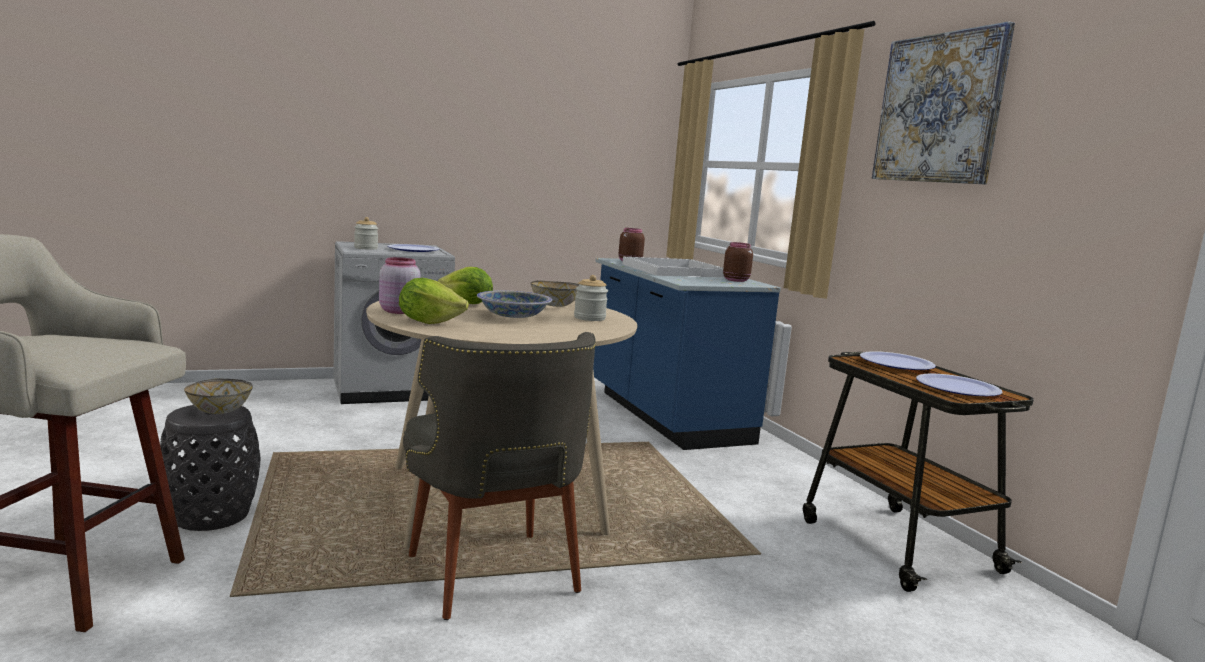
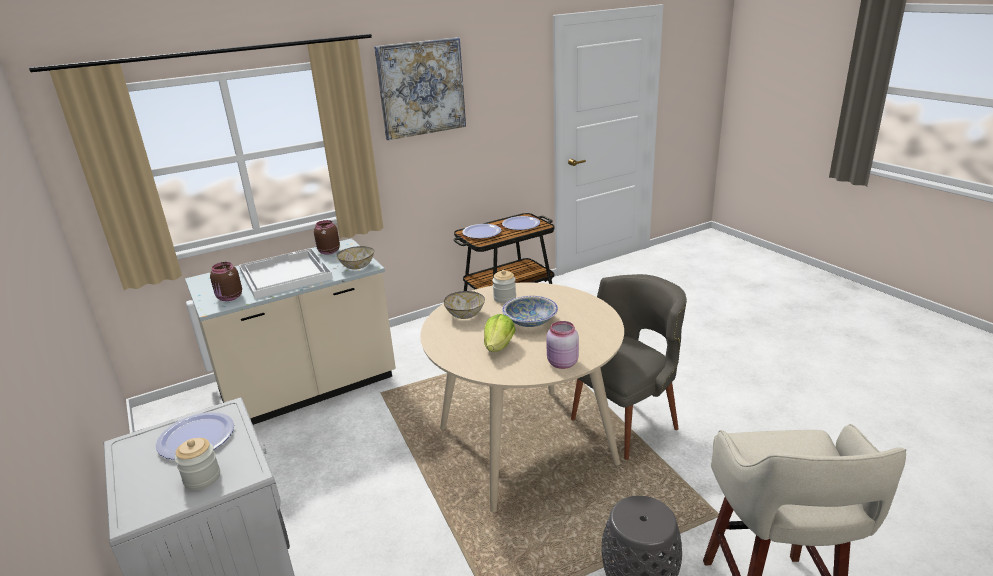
camera: 95 degrees left, 15 degrees up
(220, 411) = (635, 513): bowl -> bowl (357, 267)
(429, 322) = (586, 343): lettuce -> none
(666, 416) = (309, 389): blue counter -> beige counter

